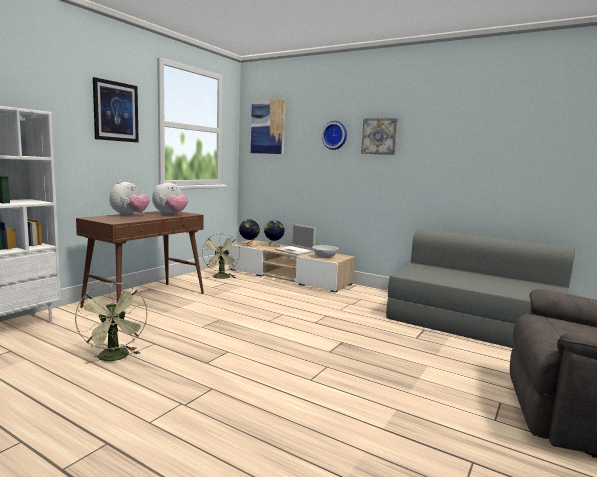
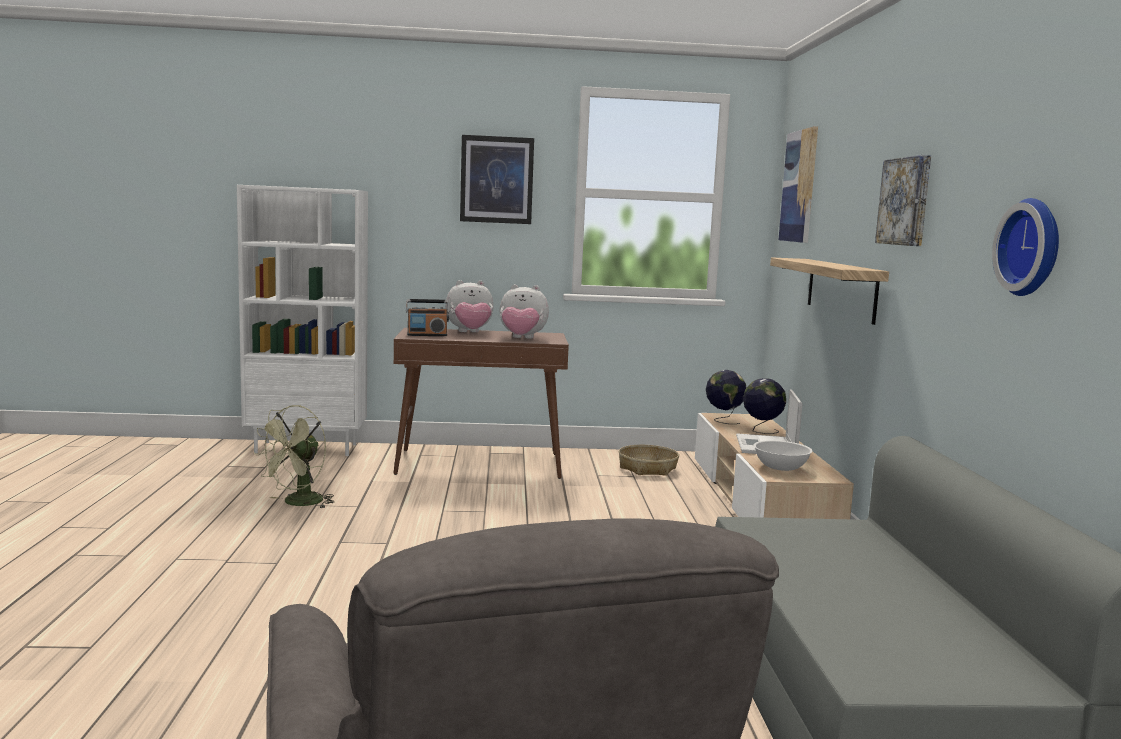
camera: 55 degrees right, 0 degrees up
(118, 220) = (427, 335): none -> radio
(221, 278) = (648, 468): green fan -> basket
(323, 174) = (841, 289): none -> shelf
(335, 135) = (859, 201): wall clock -> wall clock (1033, 247)

